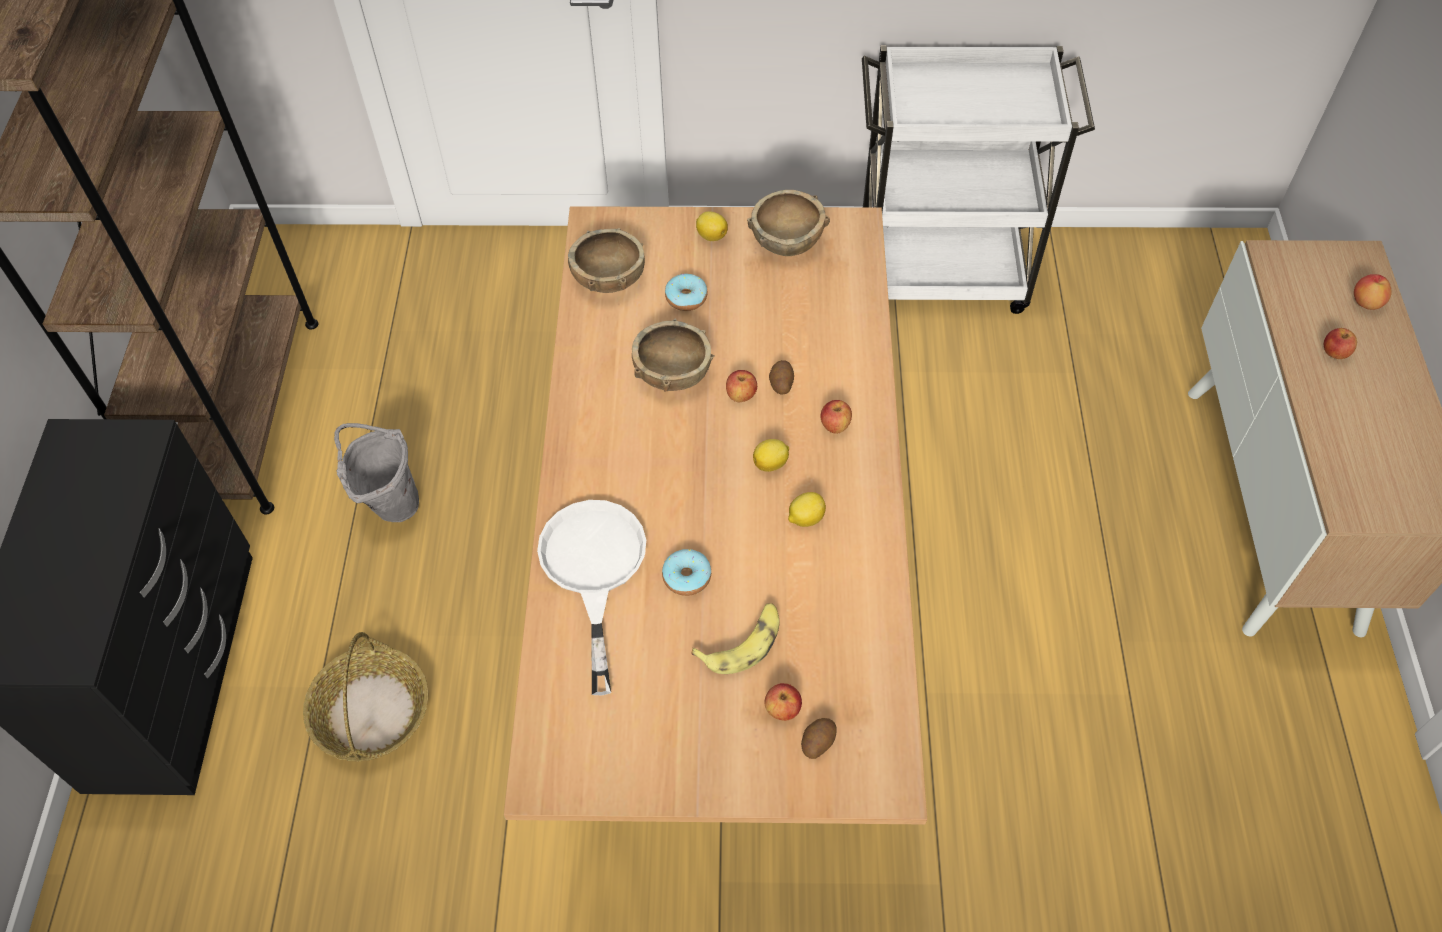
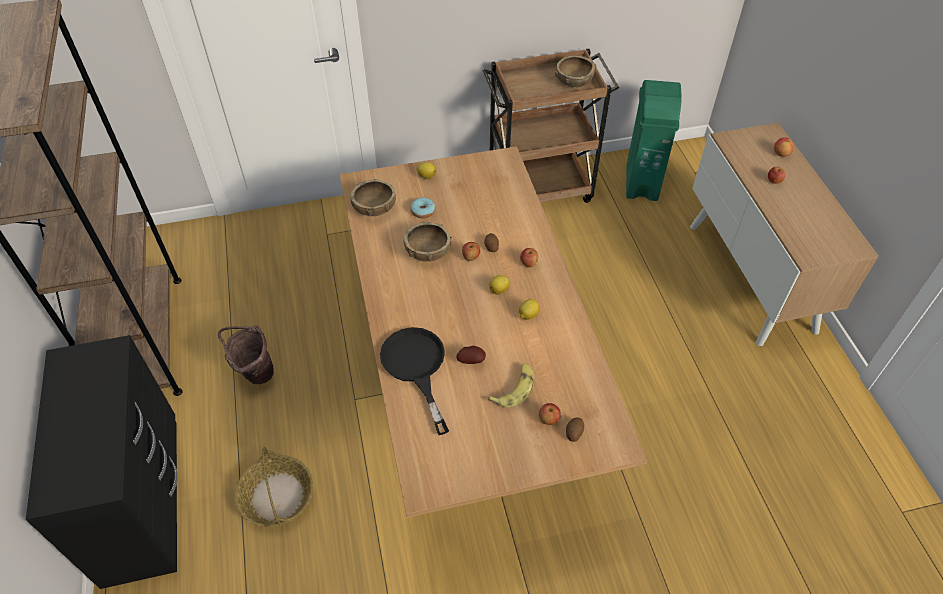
camera: 15 degrees left, 5 degrees down
(389, 503) = (254, 373): grey bucket -> brown bucket
(593, 571) = (416, 368): white frying pan -> black frying pan
(687, 577) = (471, 360): donut -> potato
(787, 239) = (470, 171): brown bowl -> brown bowl (574, 81)
(941, 273) = (540, 188): white cart -> brown cart
(1126, 294) = (642, 182): none -> green trash can

